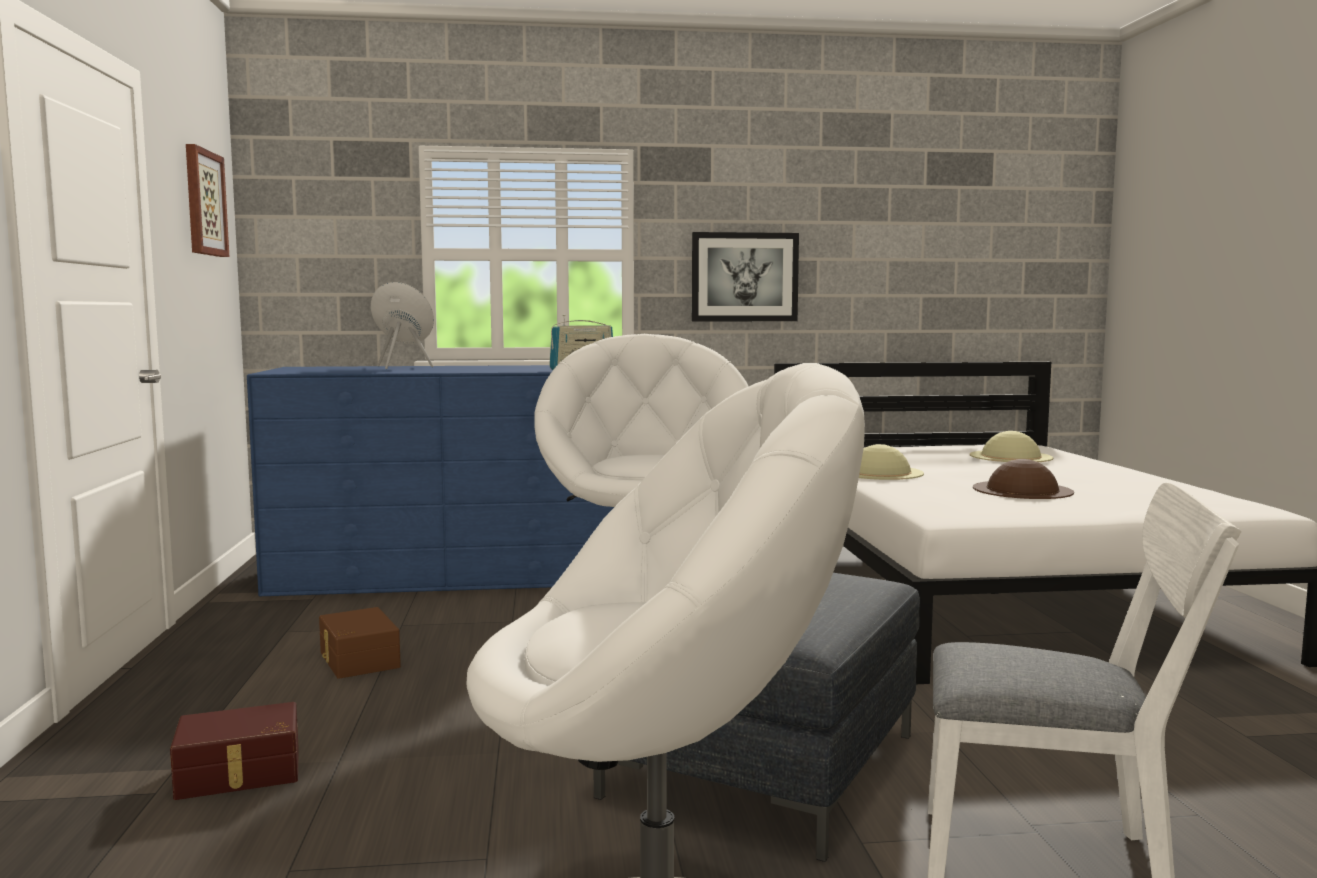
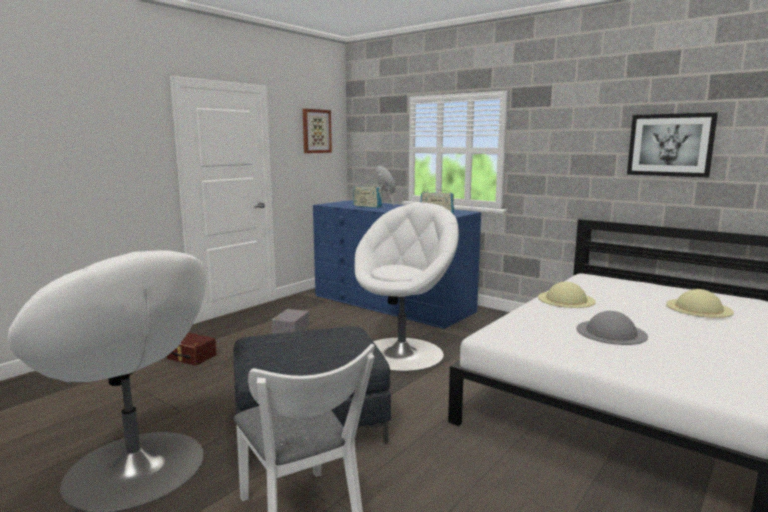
camera: 45 degrees right, 5 degrees up
(357, 660) = (290, 330): brown storage box -> grey storage box
(387, 370) = (367, 206): none -> radio
(744, 277) = (566, 164): picture -> picture (670, 145)
(1022, 490) = (611, 332): brown hat -> grey hat

